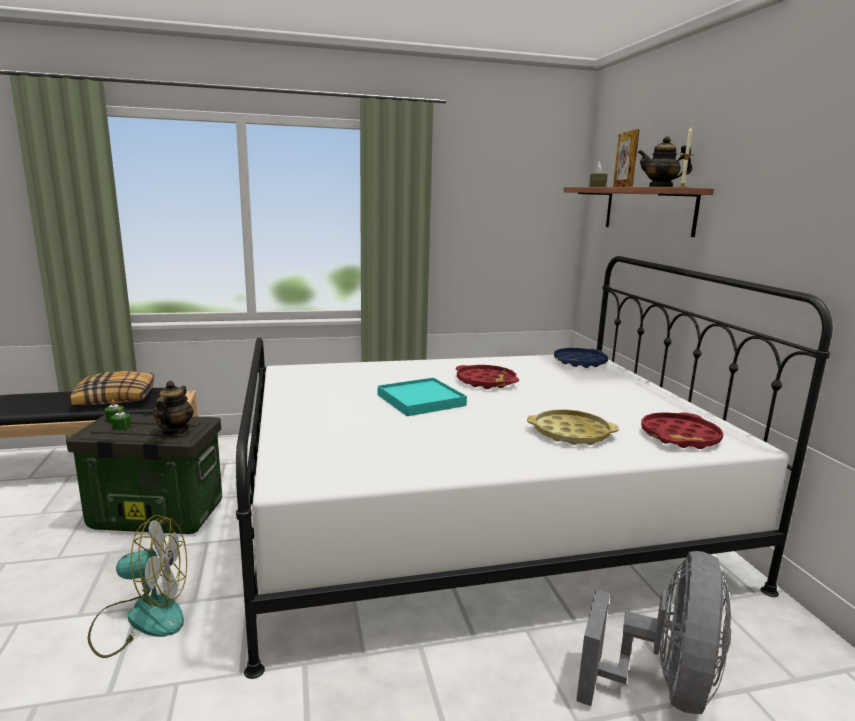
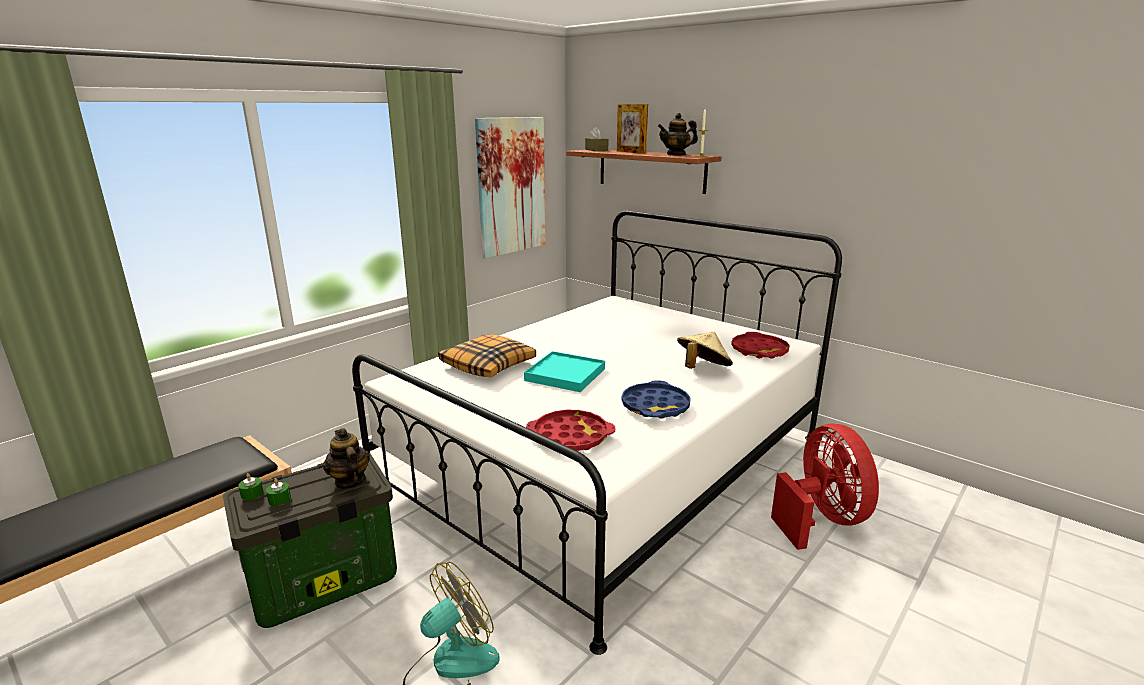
camera: 35 degrees left, 5 degrees up
(117, 398) = (179, 474): pillow -> pillow (488, 365)
(486, 382) = (582, 343): red tray -> red tray (570, 437)
(505, 222) = (511, 186): none -> picture
(571, 433) = (702, 369): yellow tray -> beige hat
(580, 362) = (616, 307): blue tray -> blue tray (655, 406)
(662, 686) = (821, 519): grey fan -> red fan

